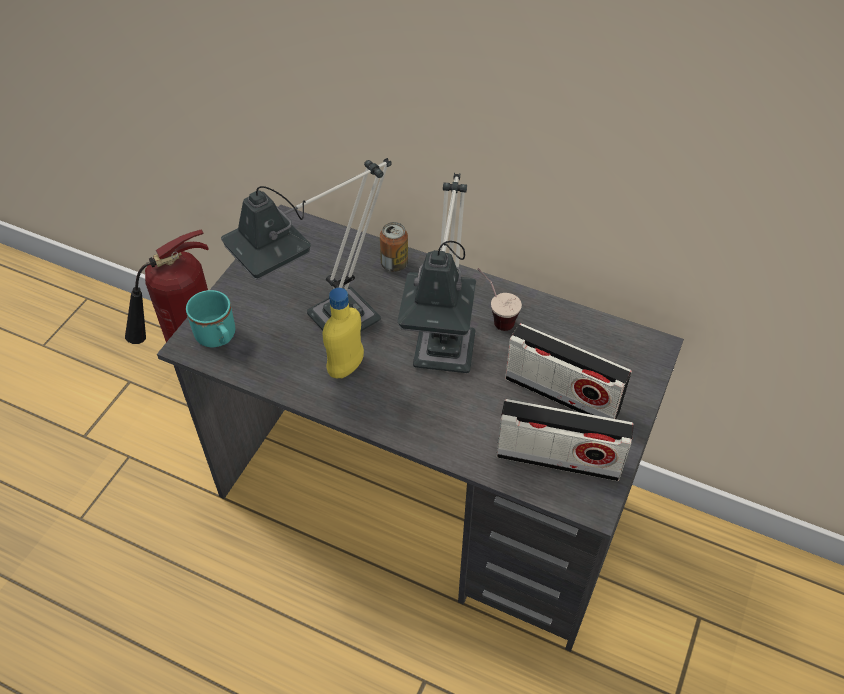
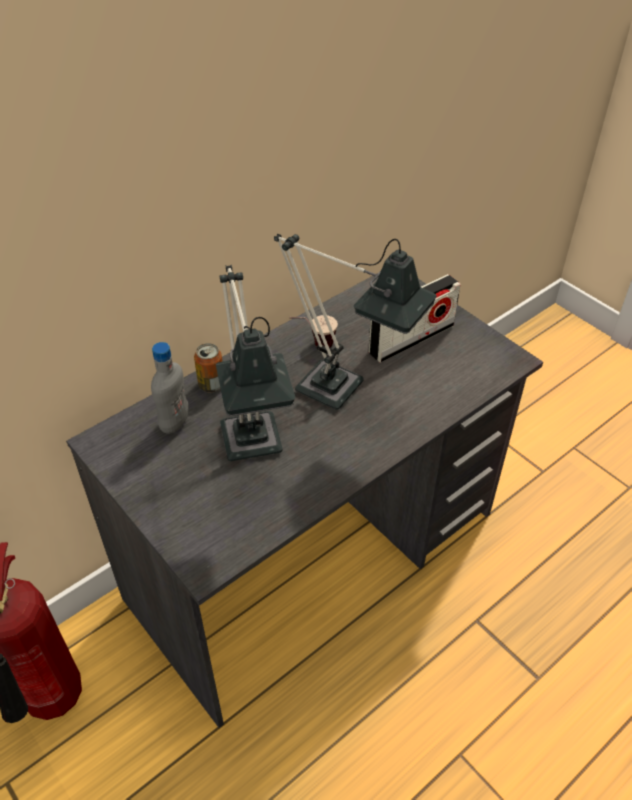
camera: 65 degrees left, 5 degrees down
(218, 338) = (213, 540): turquoise mug -> none
(334, 259) = (174, 422): none -> grey bottle
(346, 367) = (309, 455): yellow bottle -> none
(558, 459) = (468, 362): radio -> none

